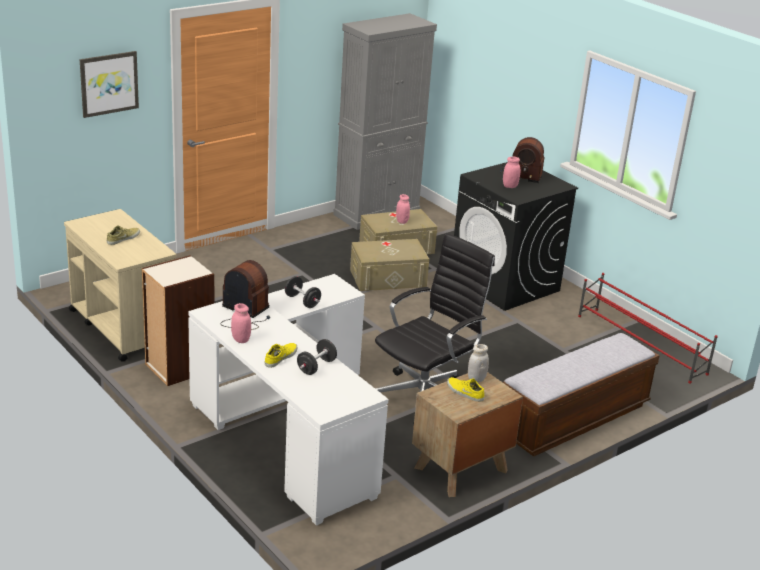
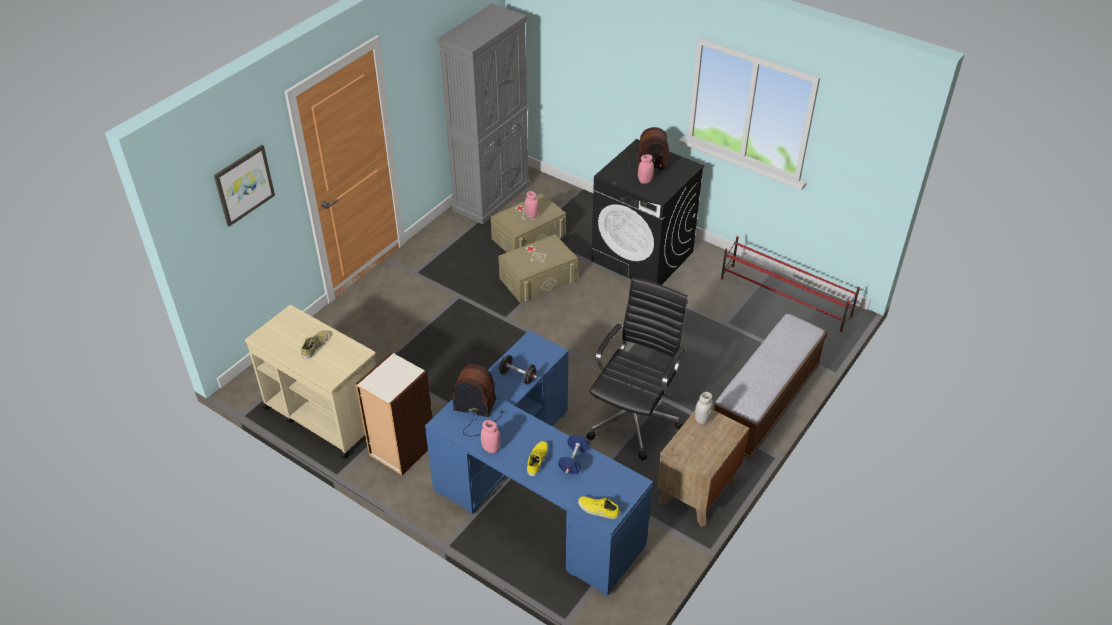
camera: 15 degrees left, 15 degrees up
(287, 430) = (533, 494): white desk -> blue desk
(316, 367) = (573, 461): black dumbbell -> blue dumbbell
(464, 392) = (700, 439): yellow shoe -> yellow shoe (598, 510)

